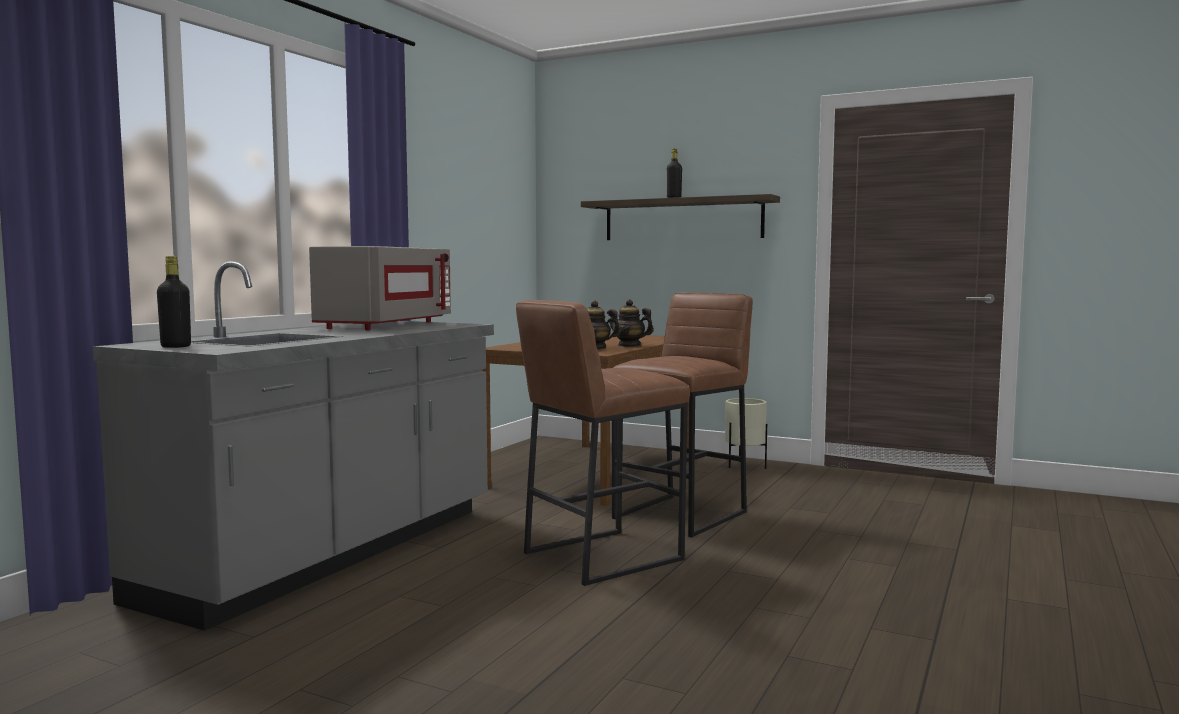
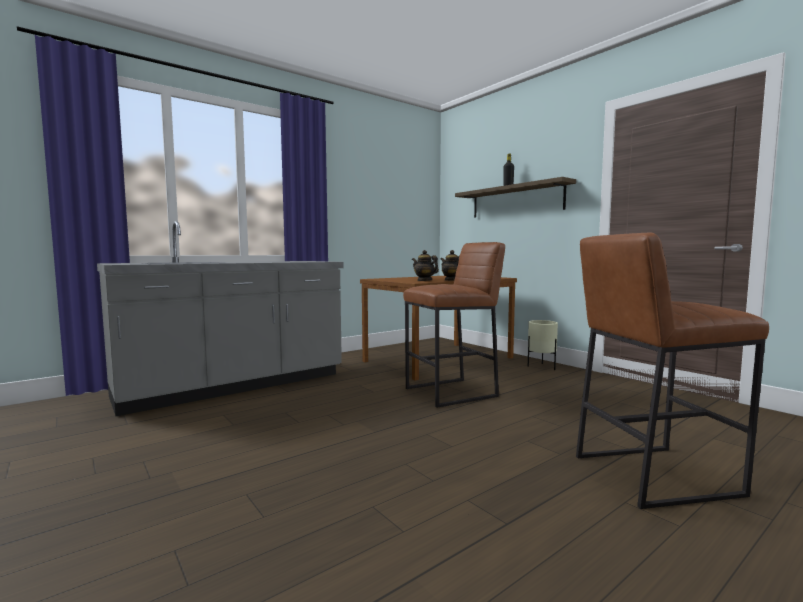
camera: 25 degrees right, 0 degrees up
(176, 346) = (119, 263): black bottle -> none
(384, 325) = (283, 261): grey microwave -> none
(600, 557) = (361, 411): brown stool -> brown stool (652, 475)

